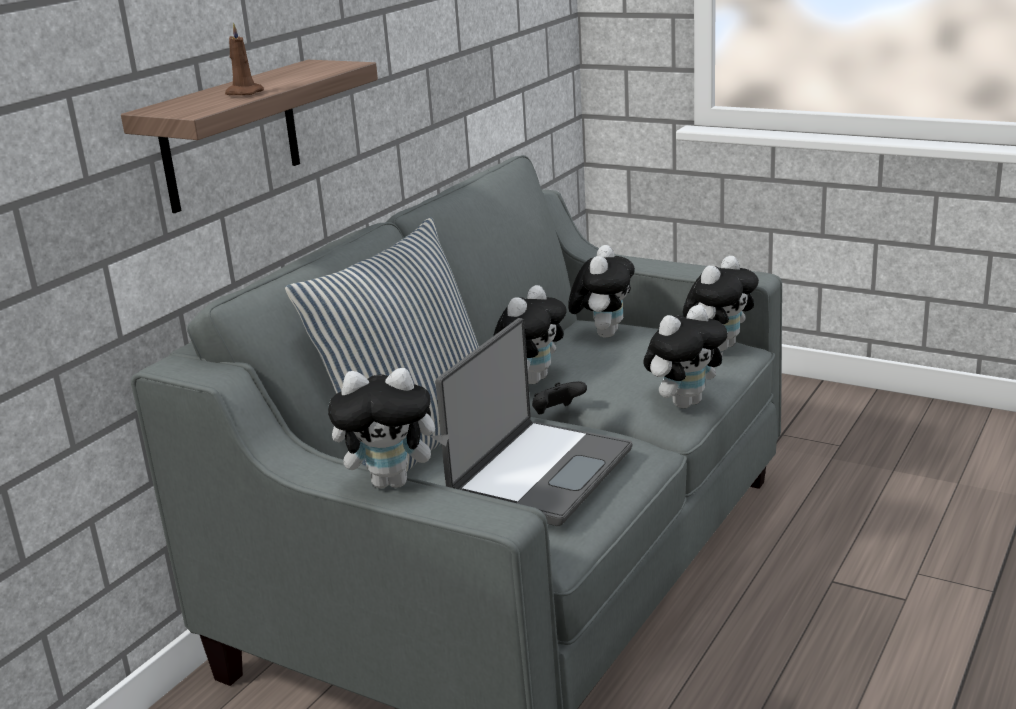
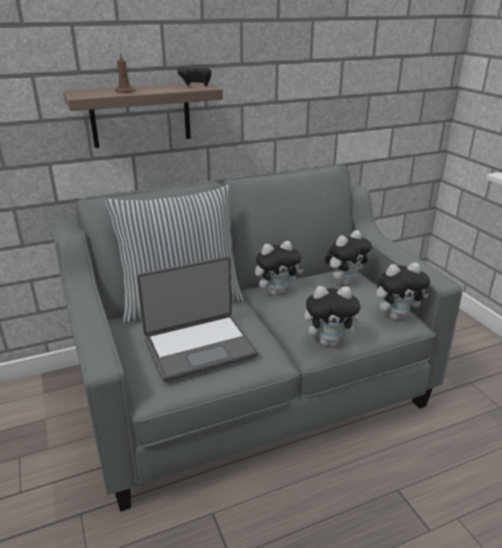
camera: 35 degrees right, 5 degrees up
(393, 482) = (97, 319): plush toy -> none
(557, 413) = (260, 316): black game controller -> black game controller (196, 86)

